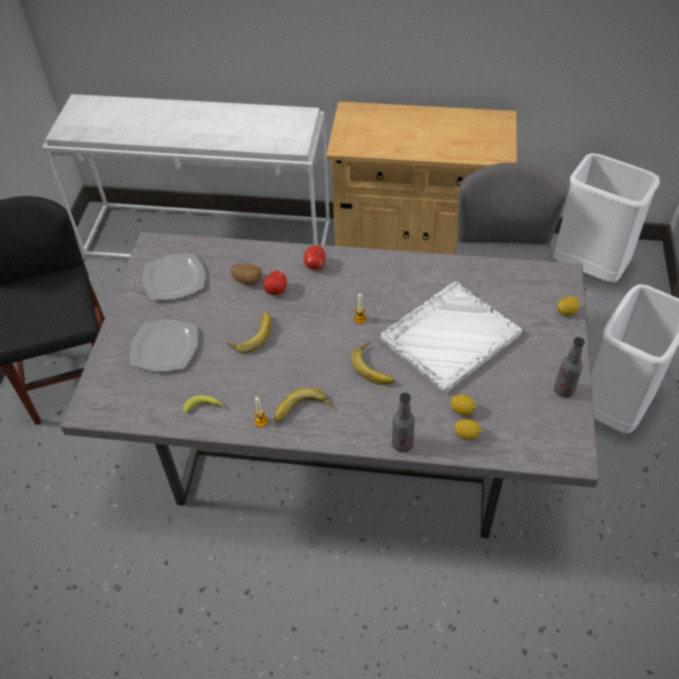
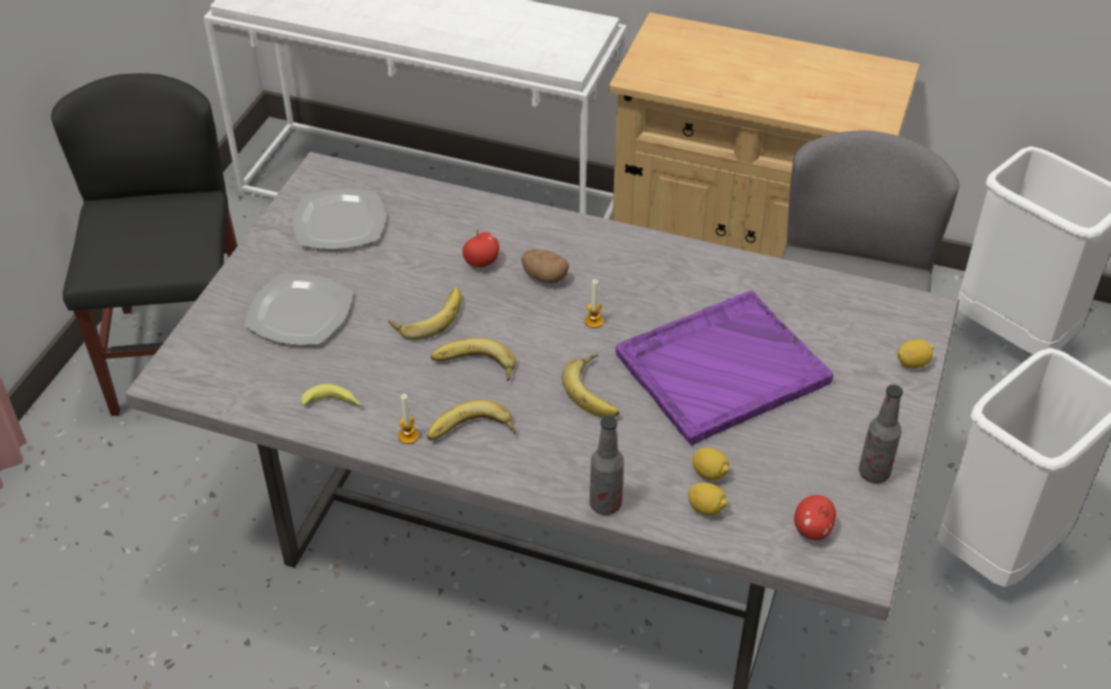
camera: 10 degrees right, 5 degrees down
(247, 280) = (444, 241): potato -> potato (544, 277)
(291, 365) = (474, 367): none -> banana
(315, 265) = (549, 237): apple -> apple (812, 530)
(449, 337) = (720, 369): white tray -> purple tray

